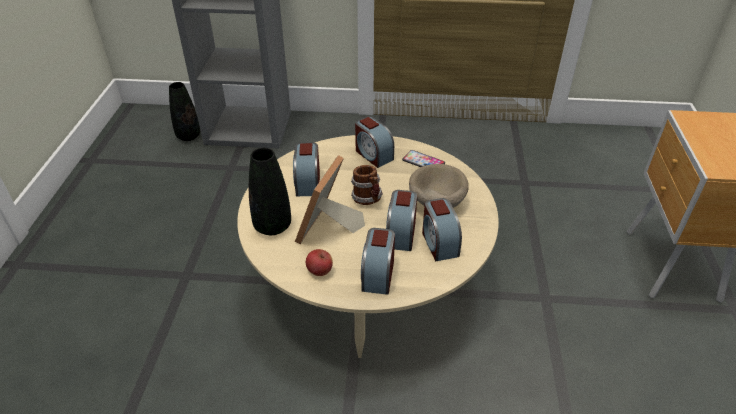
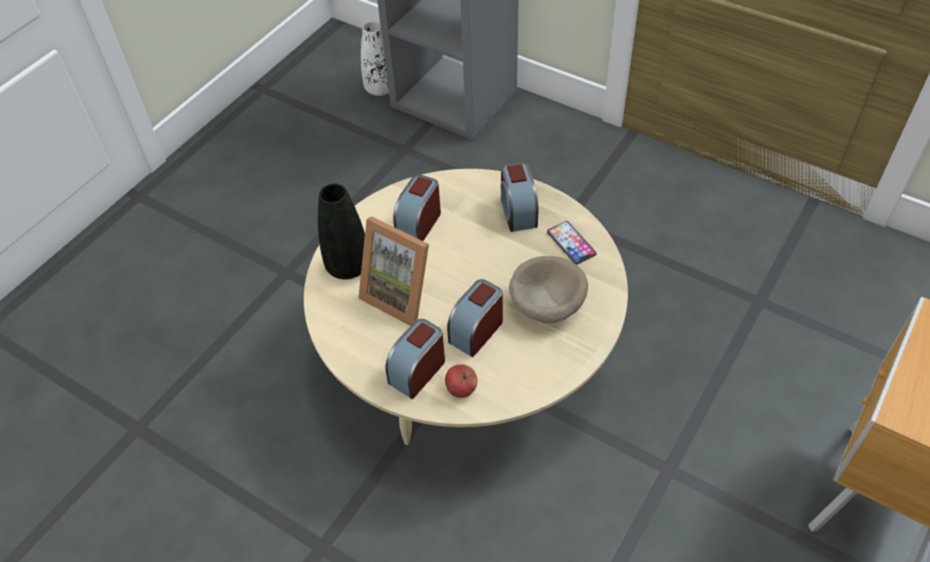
camera: 30 degrees right, 10 degrees up
(188, 136) = (380, 89): black vase -> white vase
(319, 271) = (361, 341): apple -> apple (461, 389)
(328, 230) = (401, 294): picture frame -> picture frame turned 105 degrees counterclockwise
(368, 199) = (470, 271): mug -> none
(439, 243) = (511, 360): alarm clock -> none

